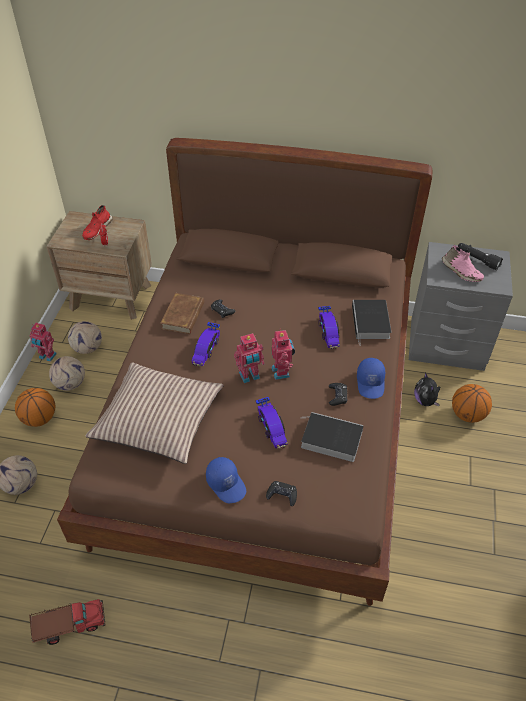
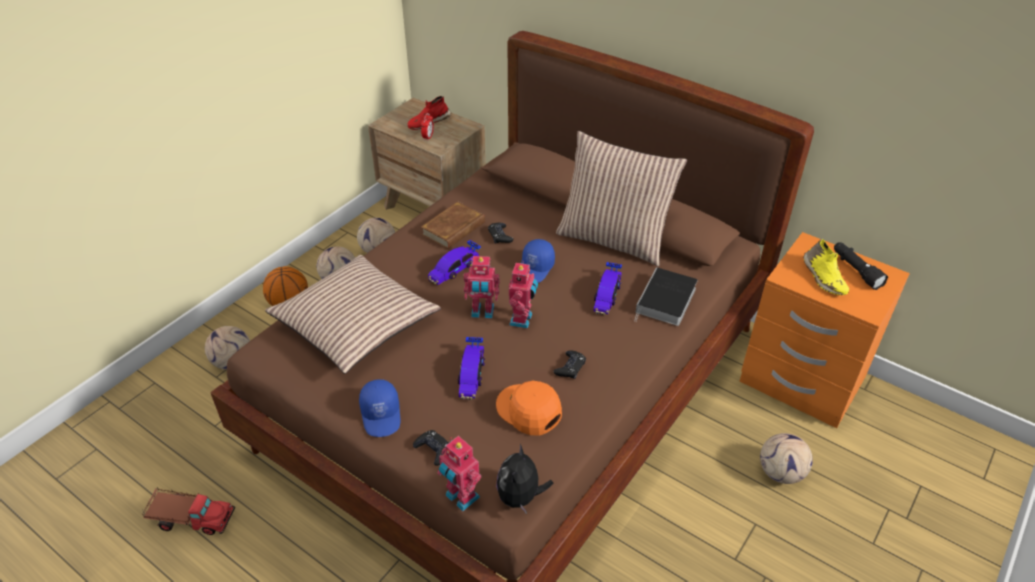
camera: 25 degrees right, 5 degrees down
(47, 356) = (333, 246): toy robot -> toy robot (460, 497)
(306, 286) = (614, 239): none -> pillow
(329, 439) = (529, 410): book -> orange cap
(371, 383) = (621, 367): blue cap -> blue cap (535, 268)
(425, 401) = (733, 436): plush toy -> plush toy (520, 497)
(446, 345) = (801, 381): grey nightstand -> orange nightstand
(461, 272) = (823, 277): pink shoe -> yellow shoe
(467, 415) = (781, 473): basketball -> football

